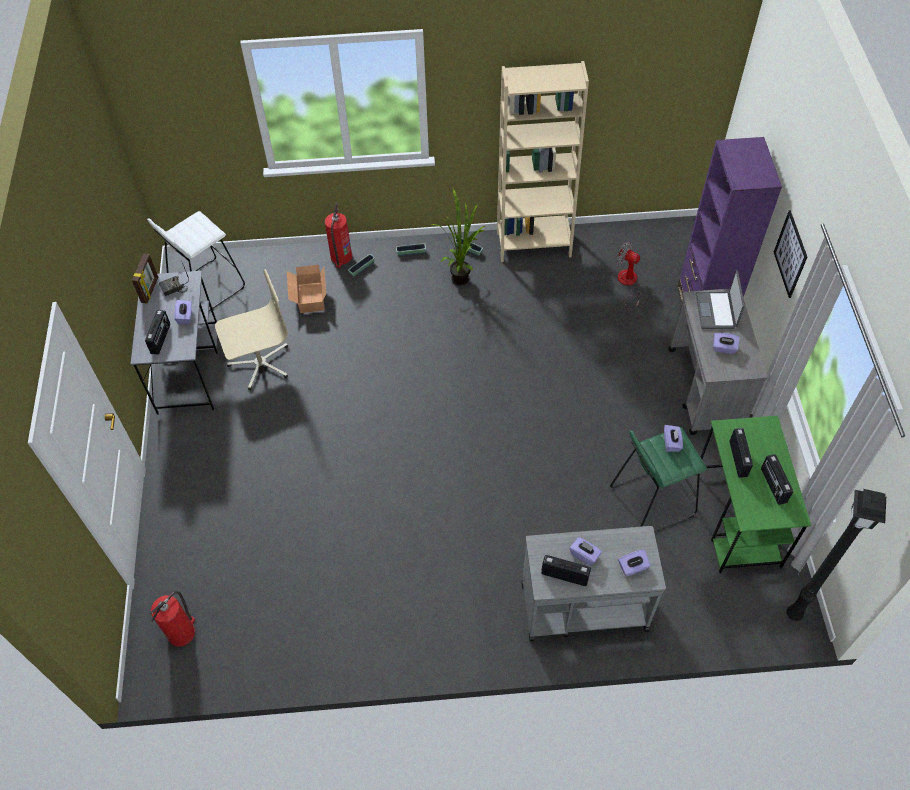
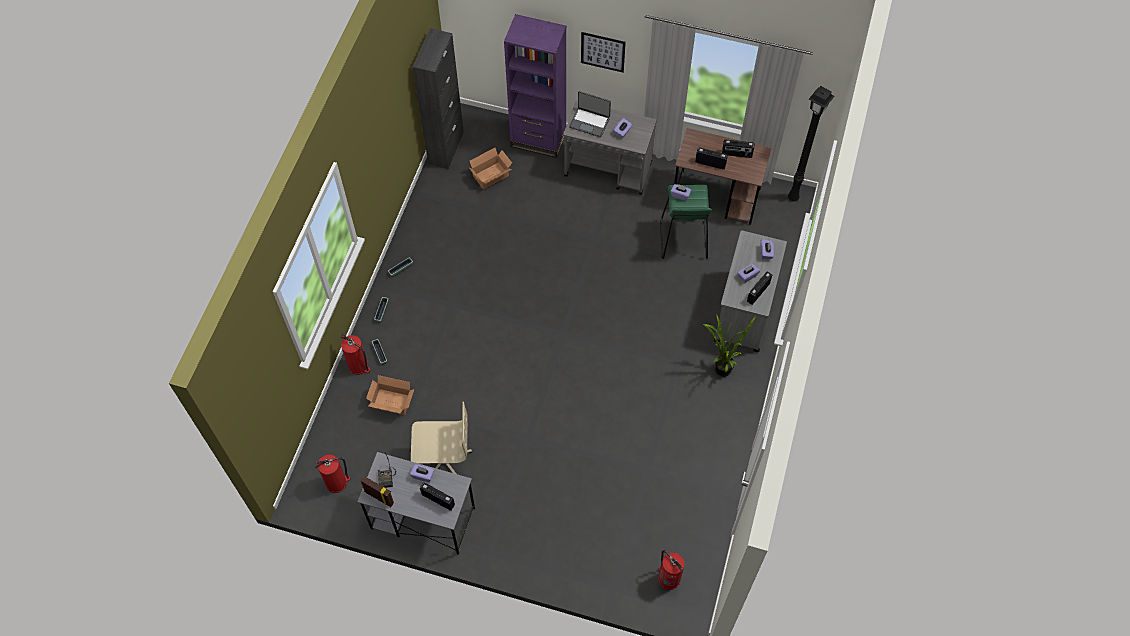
camera: 70 degrees left, 5 degrees up
(206, 287) = (337, 482): white stool -> fire extinguisher
(260, 363) = (443, 460): beige office chair -> beige office chair turned 90 degrees clockwise
(461, 276) = (426, 284): potted plant -> potted plant (719, 367)
(533, 244) = (419, 222): beige bookcase -> none
(628, 284) = (492, 176): fan -> cardboard box
(639, 232) = (446, 148): none -> black cabinet
(737, 519) = (716, 197): green desk -> brown desk

